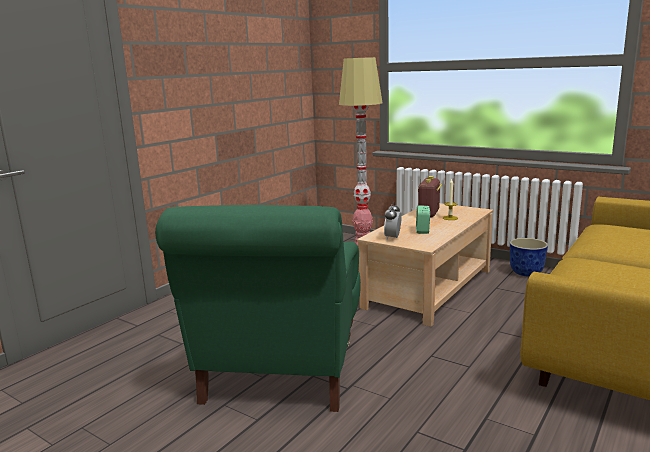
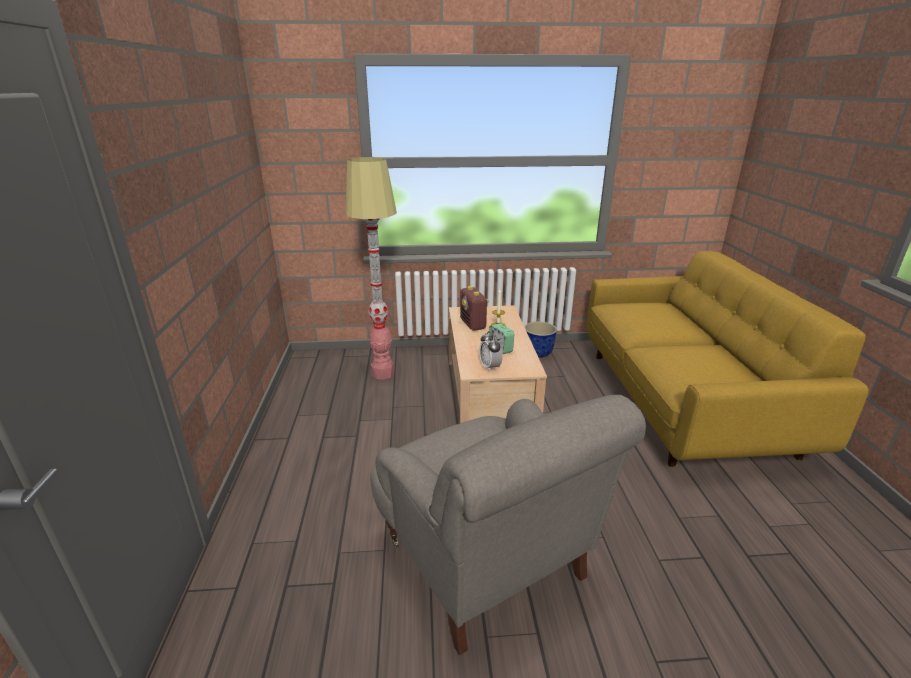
camera: 40 degrees left, 10 degrees up
(279, 373) = (487, 562): green armchair -> grey armchair

